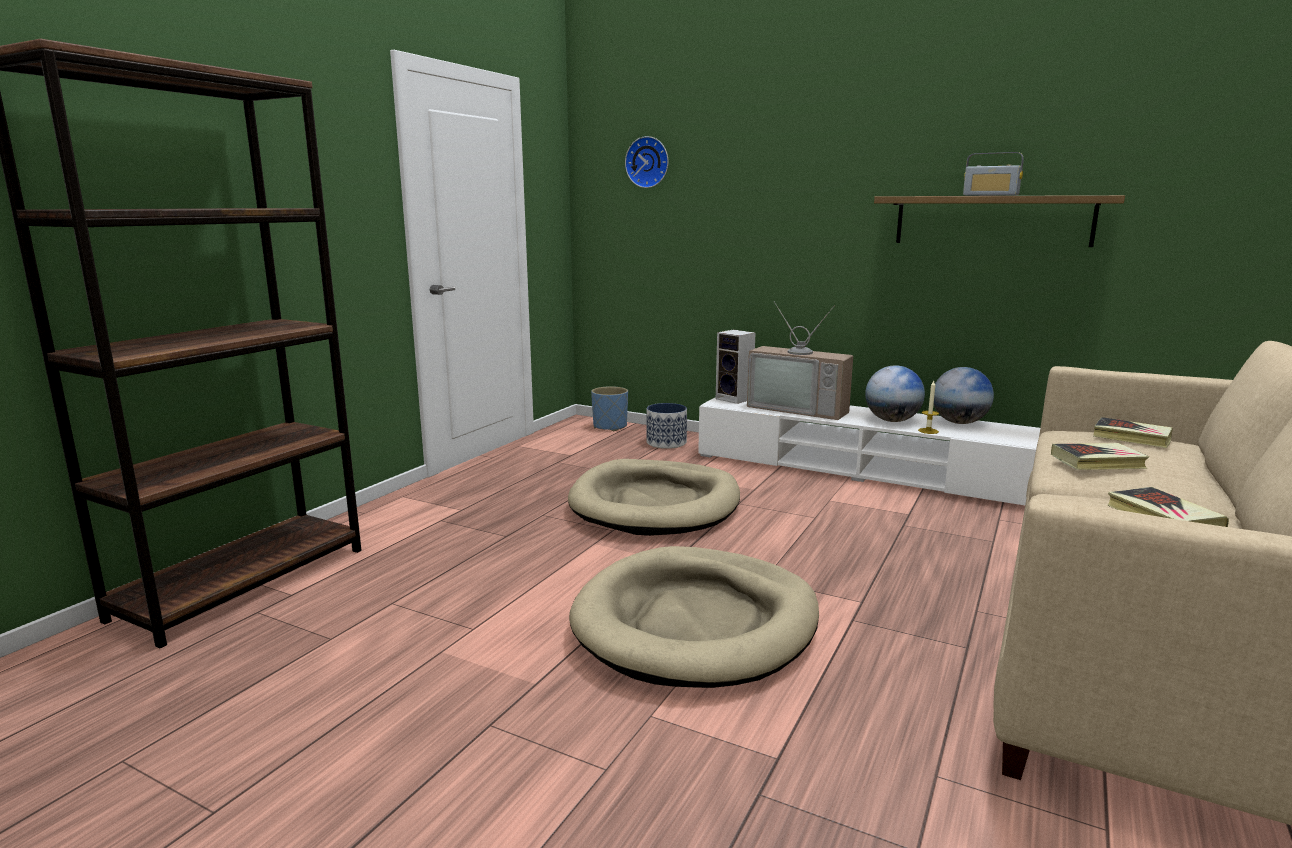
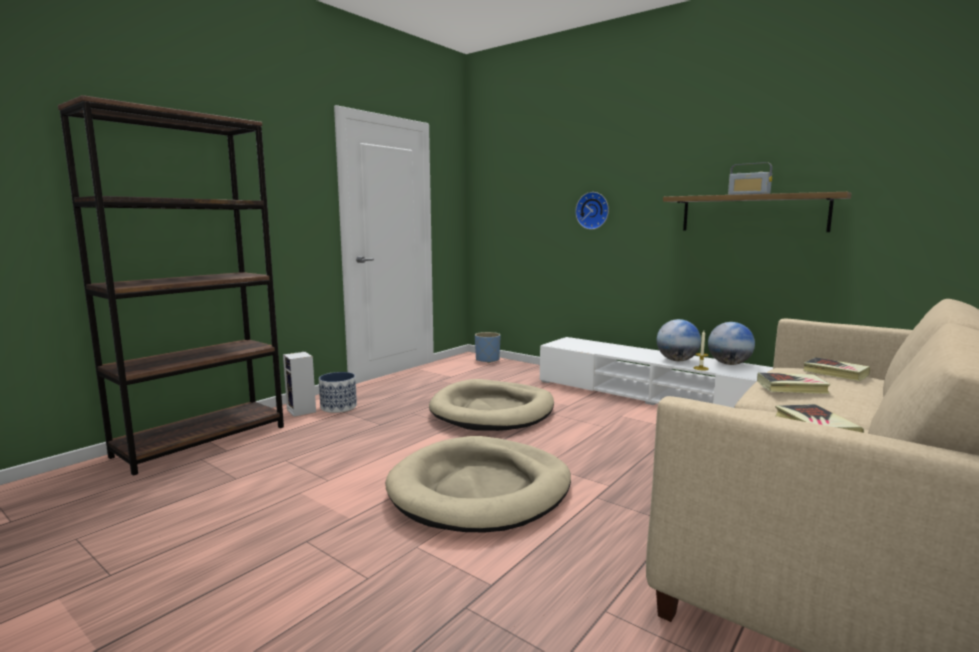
camera: 10 degrees right, 5 degrees down
(648, 162) = (516, 177): wall clock -> wall clock (593, 210)
(666, 443) = (521, 372): planter -> planter (339, 407)
(735, 399) = (569, 342): speaker -> speaker (302, 411)
(800, 408) = (612, 350): television -> none

